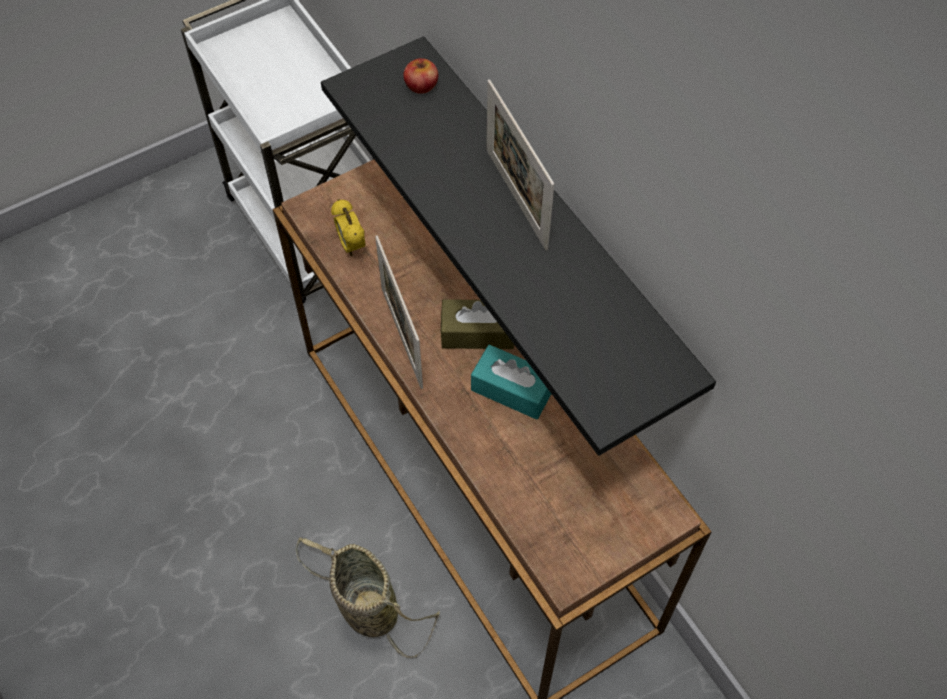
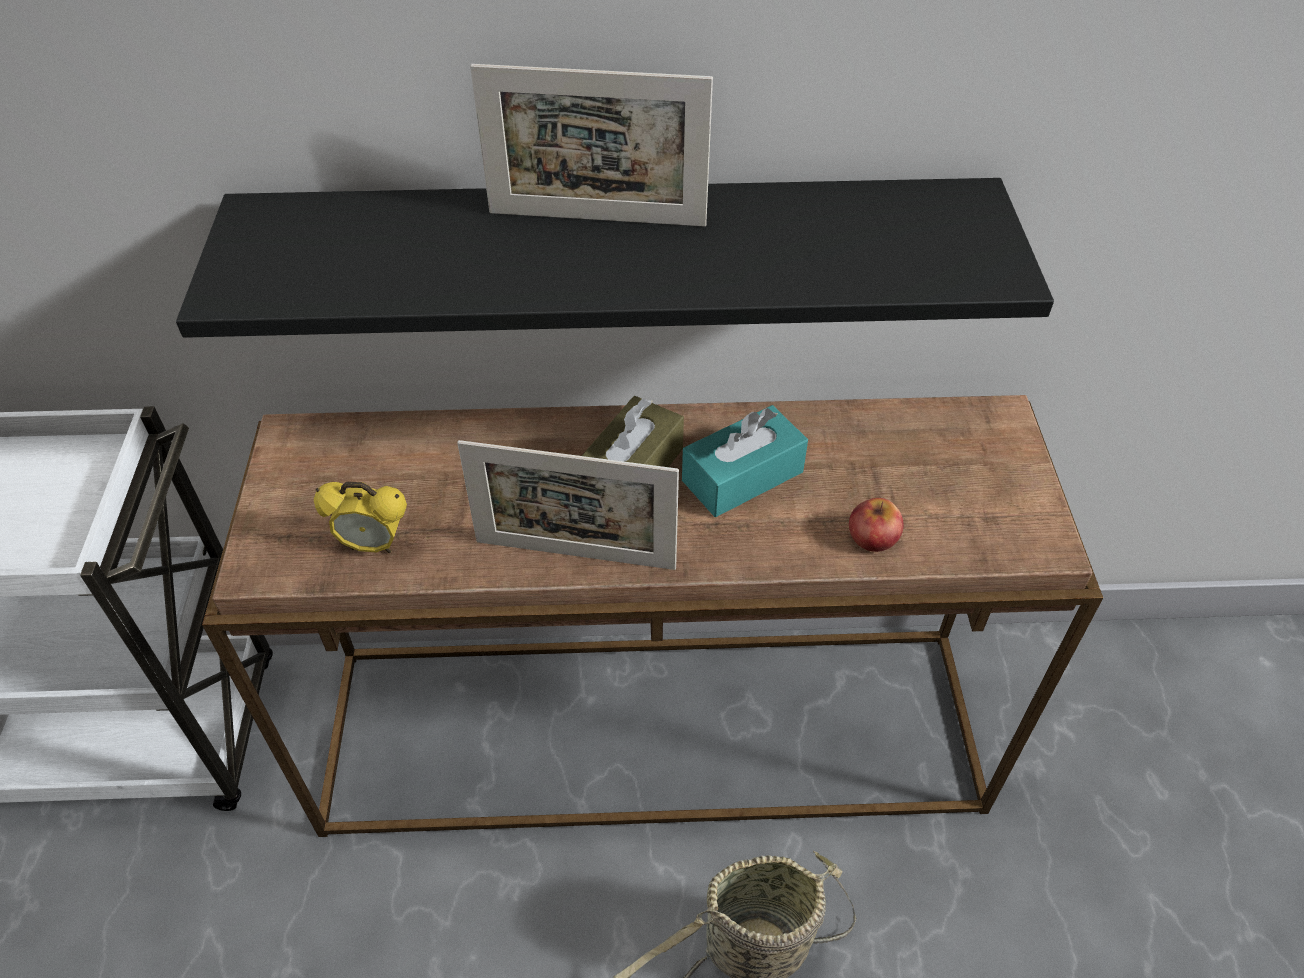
camera: 60 degrees left, 10 degrees down
(421, 84) = (308, 226): apple -> apple (873, 537)

